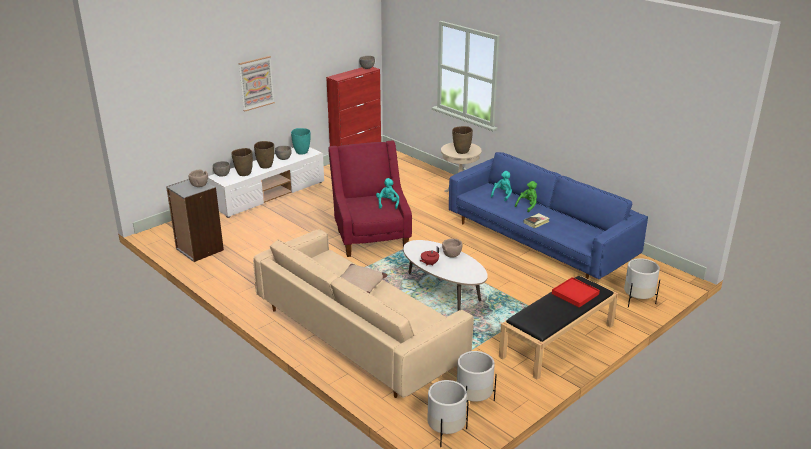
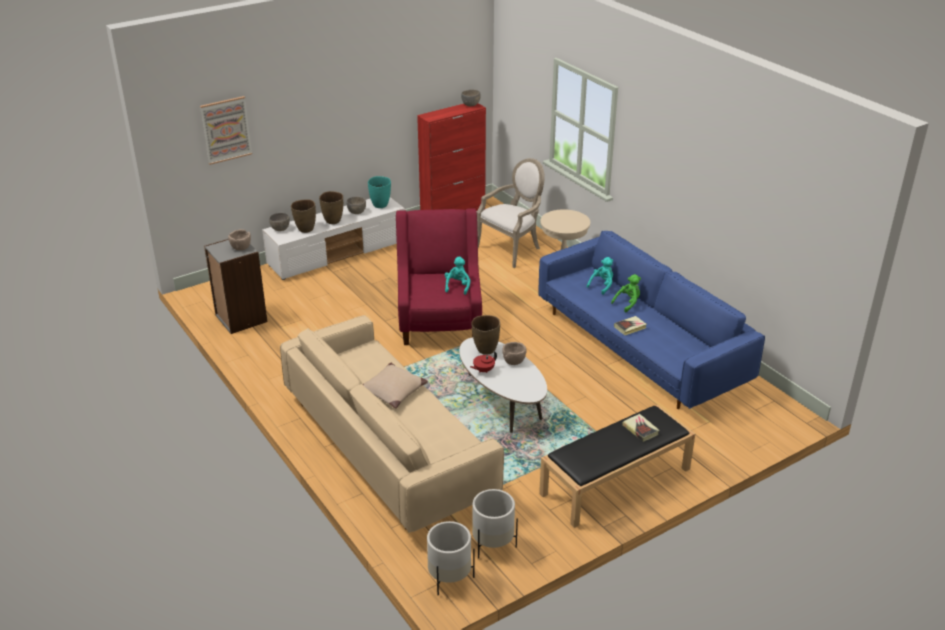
camera: 10 degrees right, 5 degrees up
(256, 83) = (327, 122): picture -> picture (226, 130)
(413, 180) = (512, 249): none -> armchair
(461, 151) = (564, 224): brown vase -> brown vase (485, 350)
(575, 294) = (640, 429): red tray -> book
(638, 300) = (732, 440): white planter -> none

